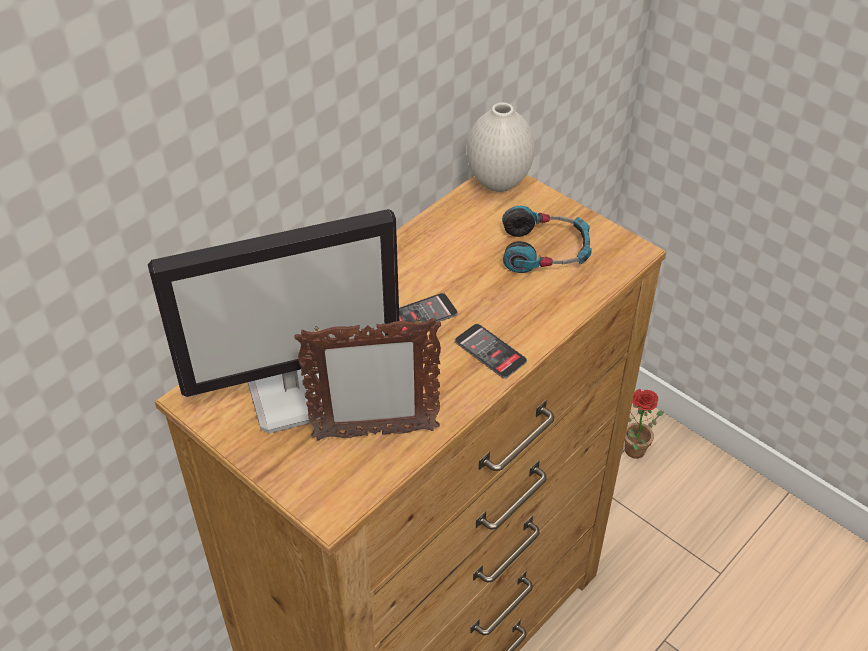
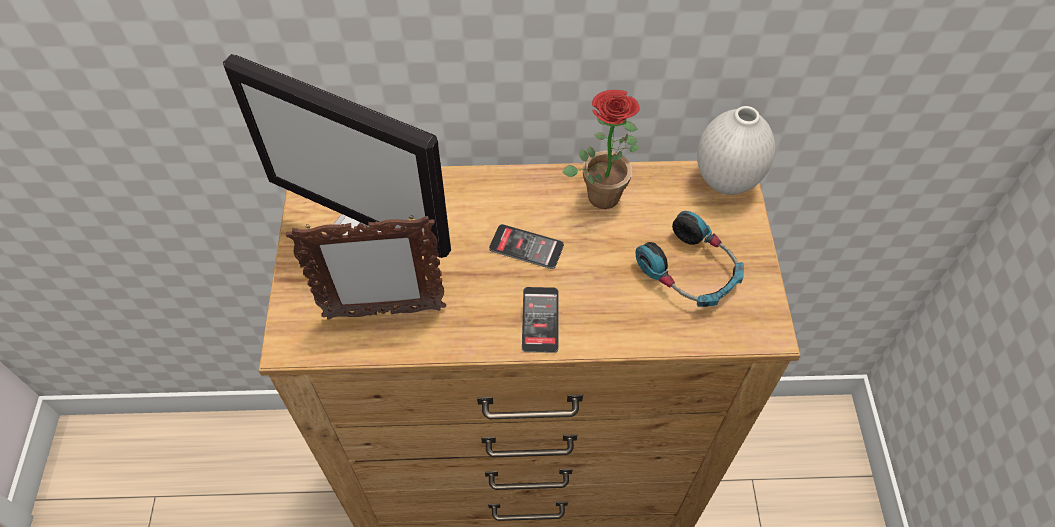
camera: 45 degrees right, 10 degrees up
(374, 434) = (383, 313): picture frame -> picture frame turned 45 degrees counterclockwise
(630, 448) = (813, 481): potted plant -> potted plant (602, 190)

